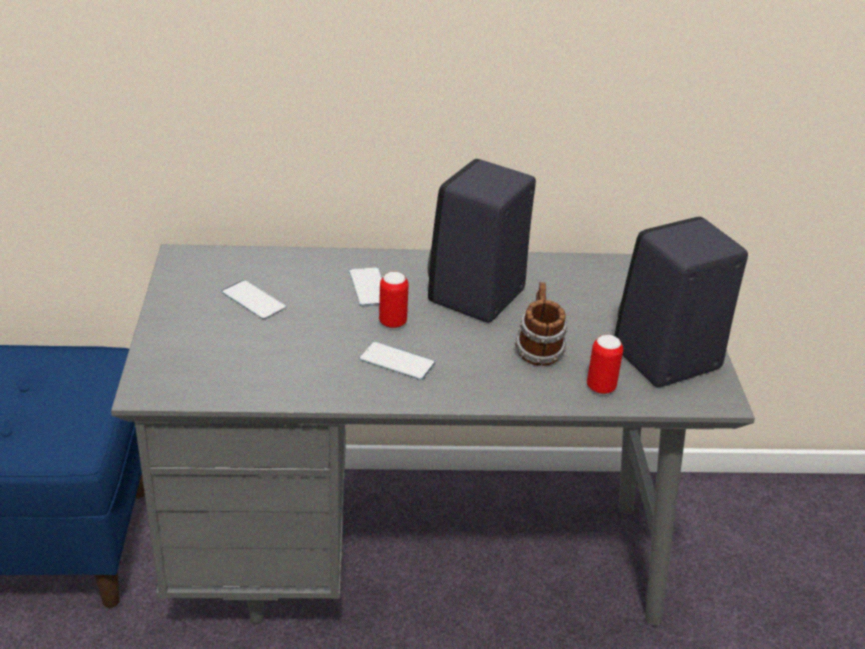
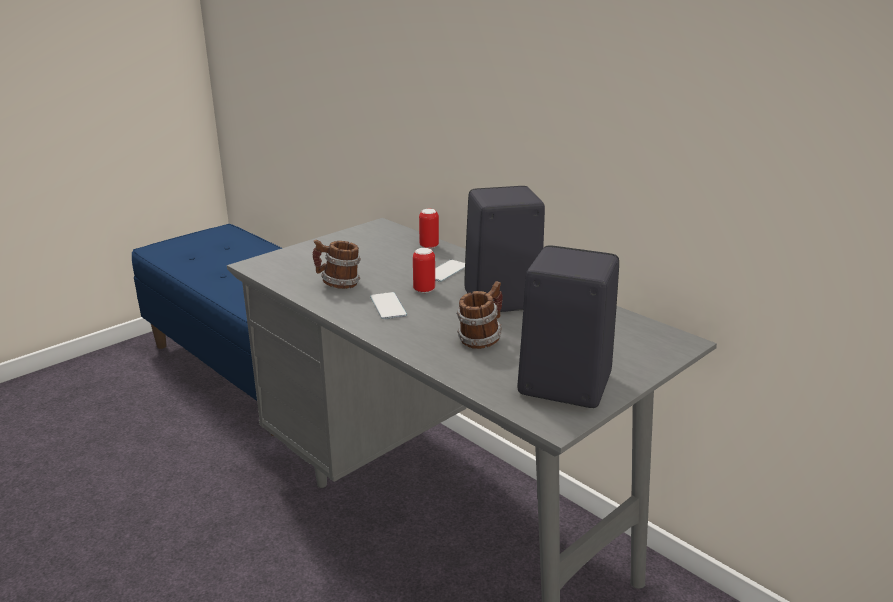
camera: 50 degrees right, 10 degrees down
(253, 300) = (375, 253): phone -> none
(298, 363) = (338, 284): none -> mug
(601, 387) = (481, 374): can -> can (429, 246)

